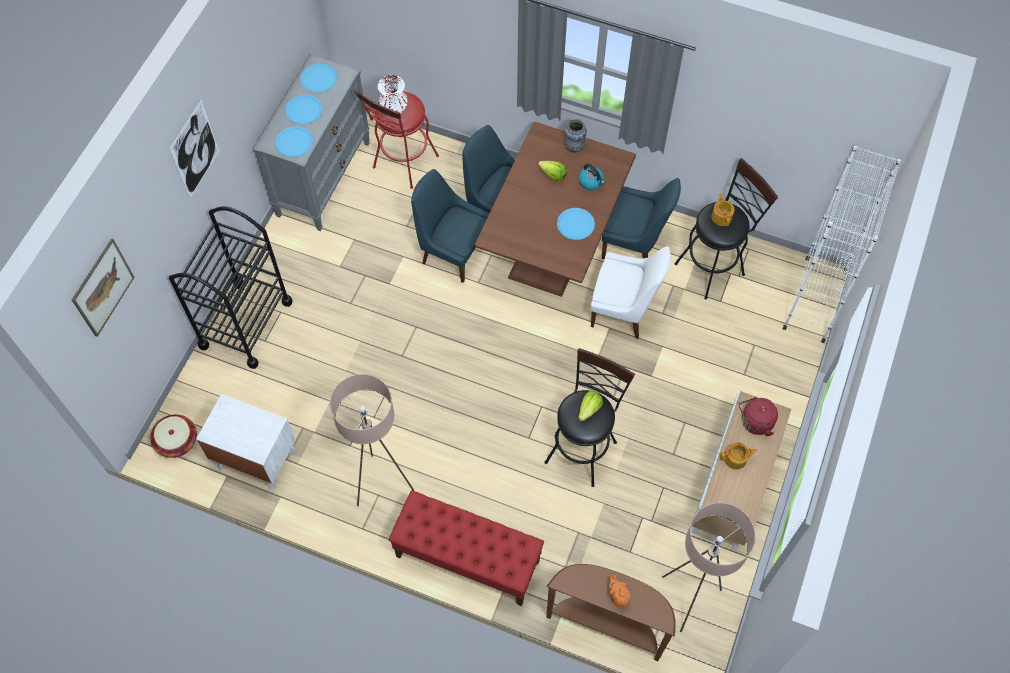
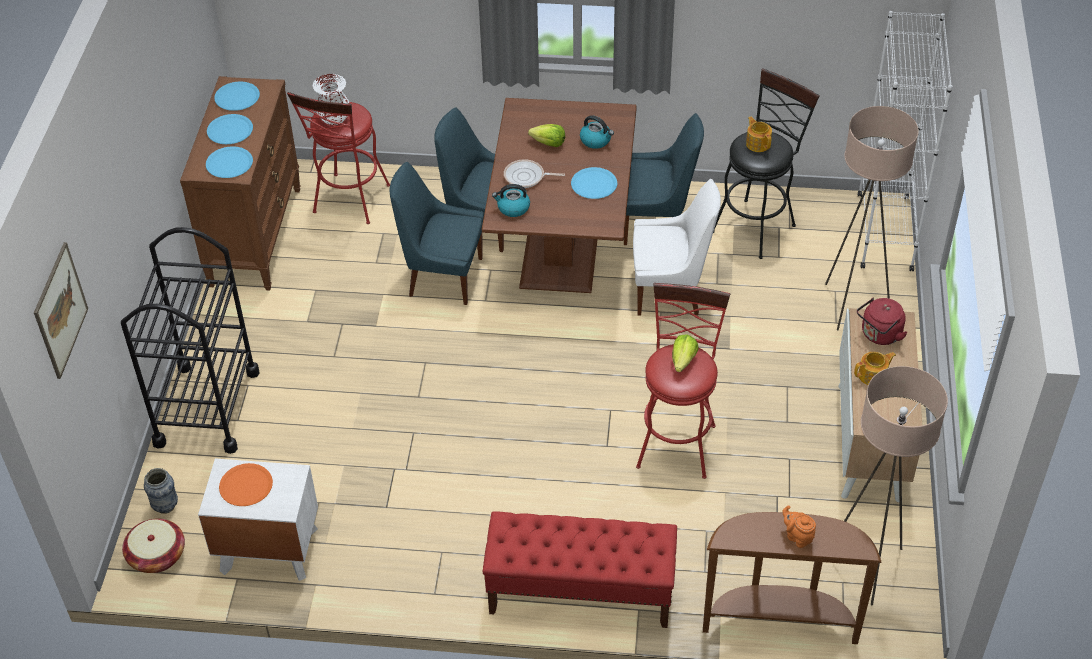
camera: 15 degrees left, 15 degrees down
(195, 150) = (128, 156): picture -> none
(236, 424) = (246, 485): none -> orange plate
(323, 178) = (255, 236): grey dresser -> brown dresser
(381, 483) = (441, 538): beige floor lamp -> beige floor lamp (851, 305)
(504, 231) = (513, 208): none -> kettle
(525, 204) = (526, 177): none -> frying pan
(574, 147) = (562, 112): vase -> vase (165, 506)
(583, 447) = (677, 440): black stool -> red stool

